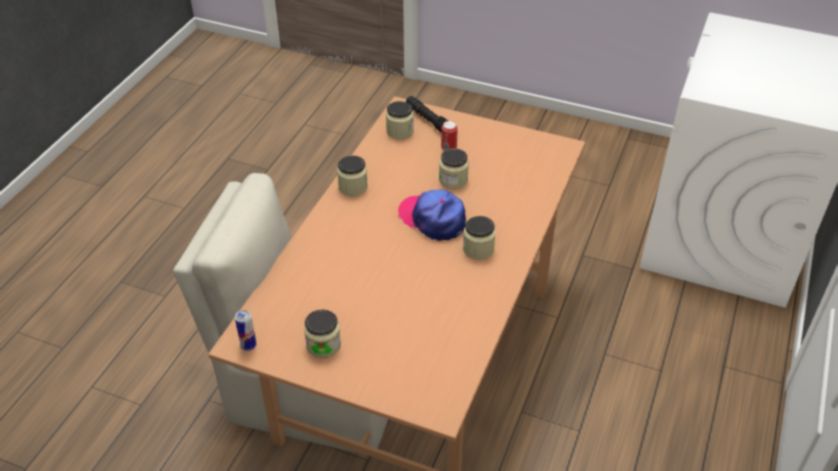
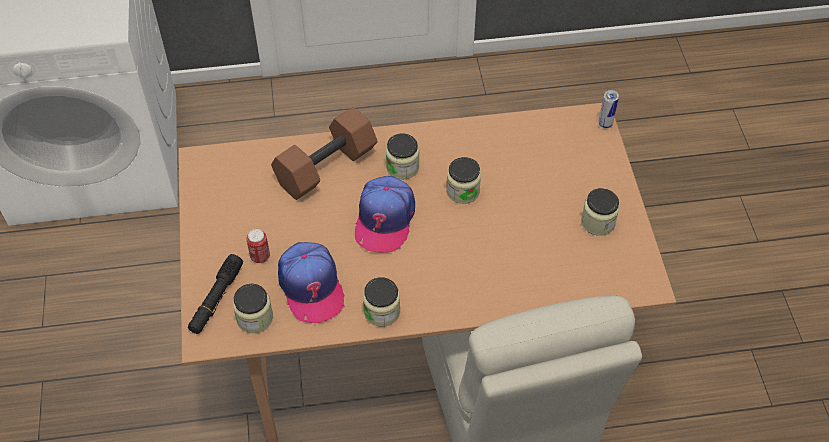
camera: 120 degrees left, 10 degrees up
(248, 346) = (643, 275): can -> can (605, 124)
(403, 162) = (311, 286): none -> cap
(453, 180) = (313, 229): jar -> jar (463, 191)
(508, 206) = (326, 168): none -> brown dumbbell

